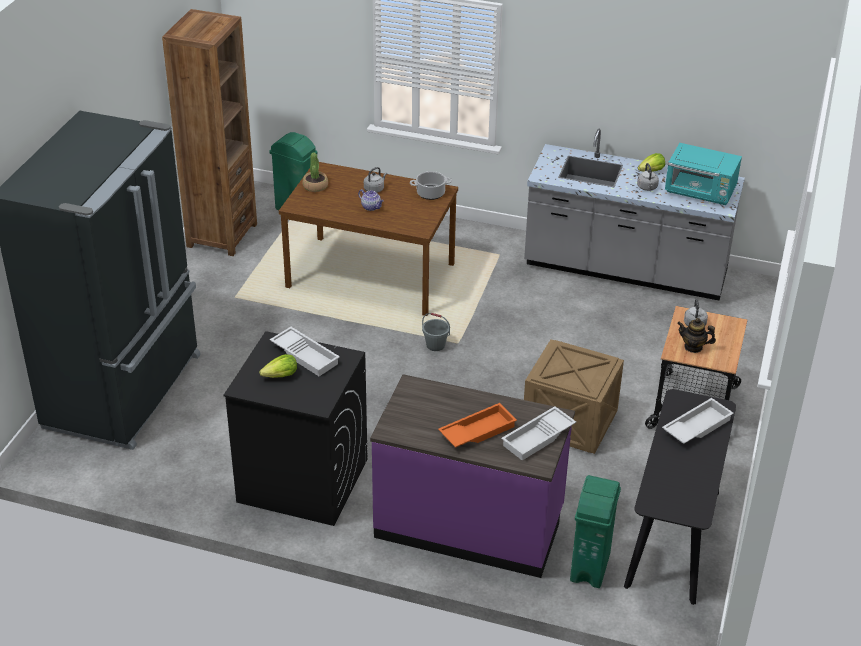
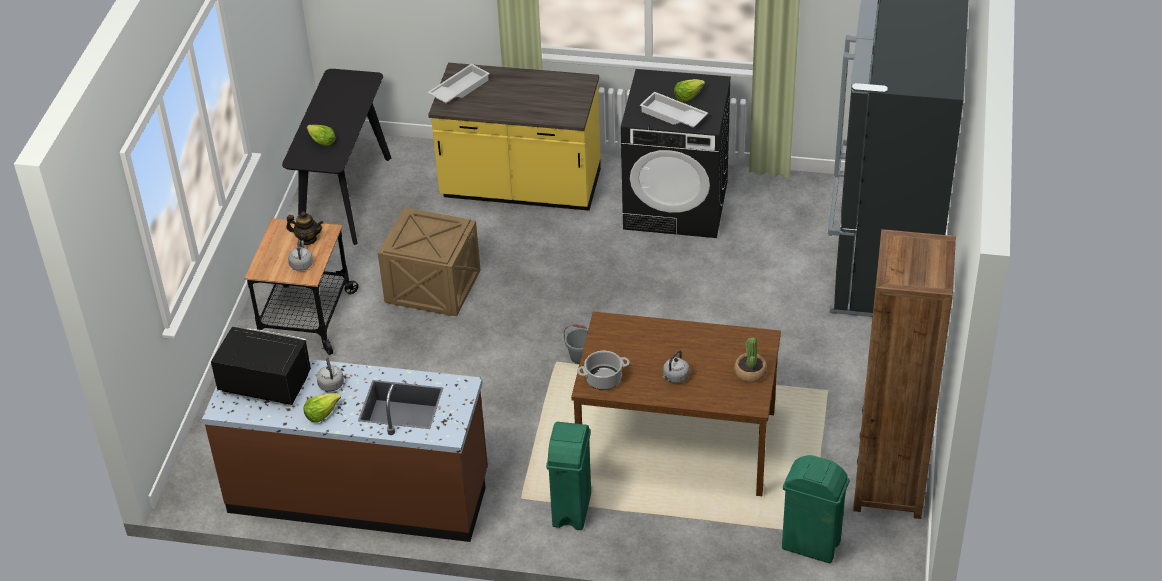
camera: 175 degrees right, 5 degrees up
(371, 207) = (671, 348): teapot -> none
(469, 524) = (521, 188): purple counter -> yellow counter
(477, 430) = (511, 88): orange tray -> none
(590, 567) = (417, 168): green trash can -> green trash can (571, 510)
(625, 270) = (359, 493): grey counter -> brown counter
(696, 426) = (321, 141): white tray -> lettuce
(700, 192) = (265, 384): turquoise microwave -> black microwave

